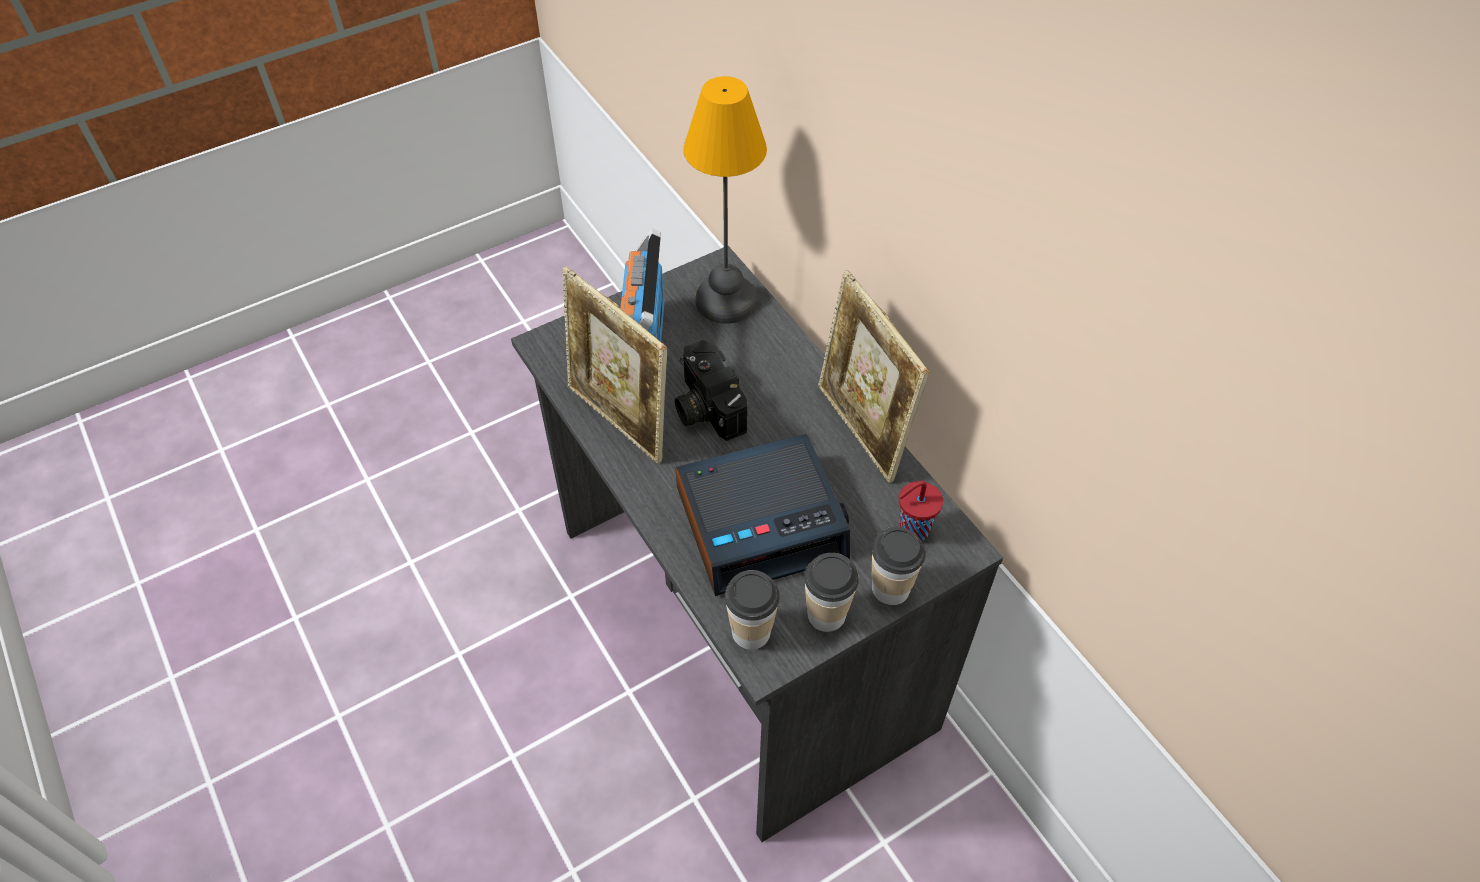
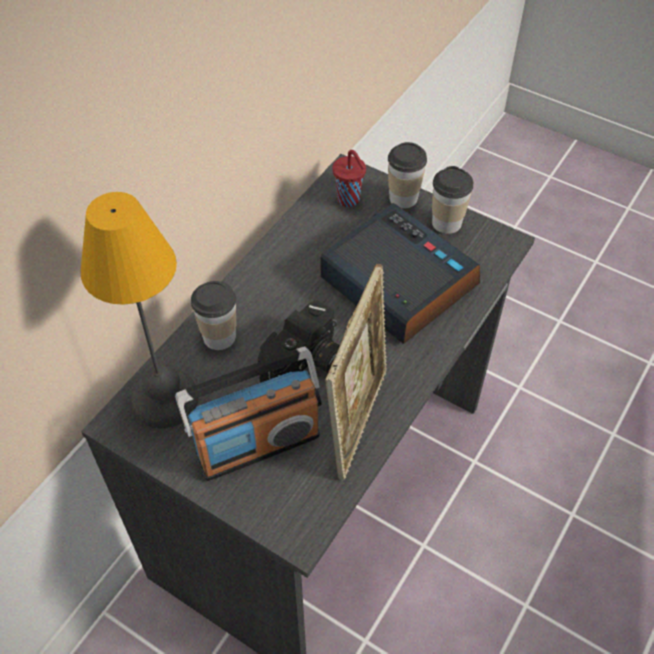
camera: 115 degrees left, 0 degrees up
(751, 631) = (489, 256): cup -> cup (219, 337)
(861, 431) = (274, 253): picture frame -> none

